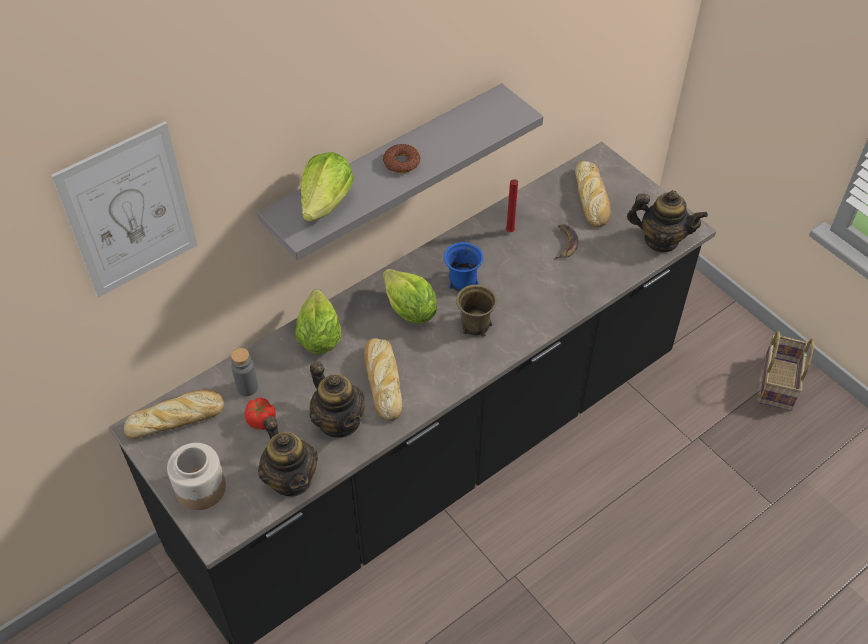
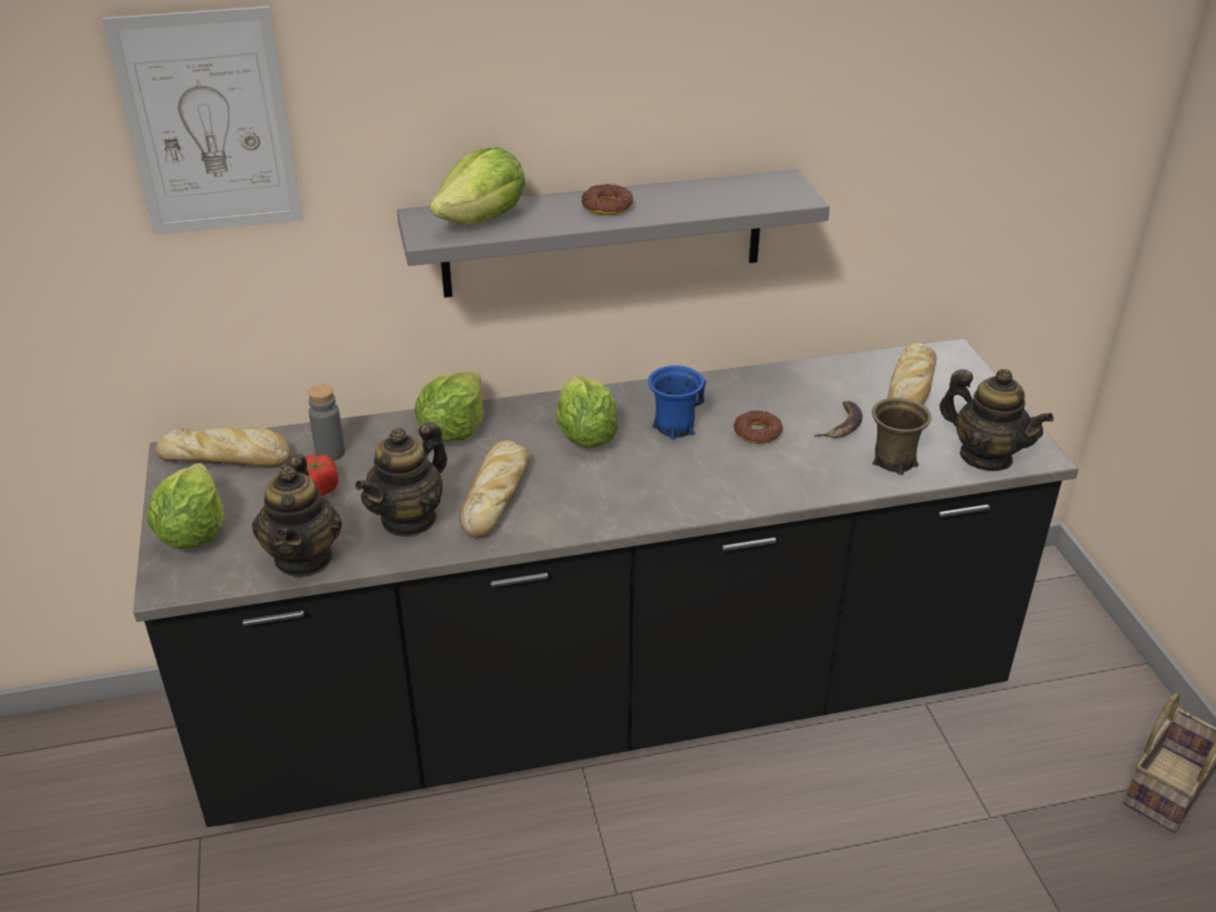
camera: 25 degrees right, 15 degrees down
(200, 489) = (193, 532): jar -> lettuce
(339, 422) = (409, 519): teapot -> teapot turned 45 degrees clockwise
(475, 325) = (658, 473): brown mug -> brown mug (893, 460)
(510, 232) = (774, 395): red candle -> none
(517, 269) = (757, 433): none -> donut

